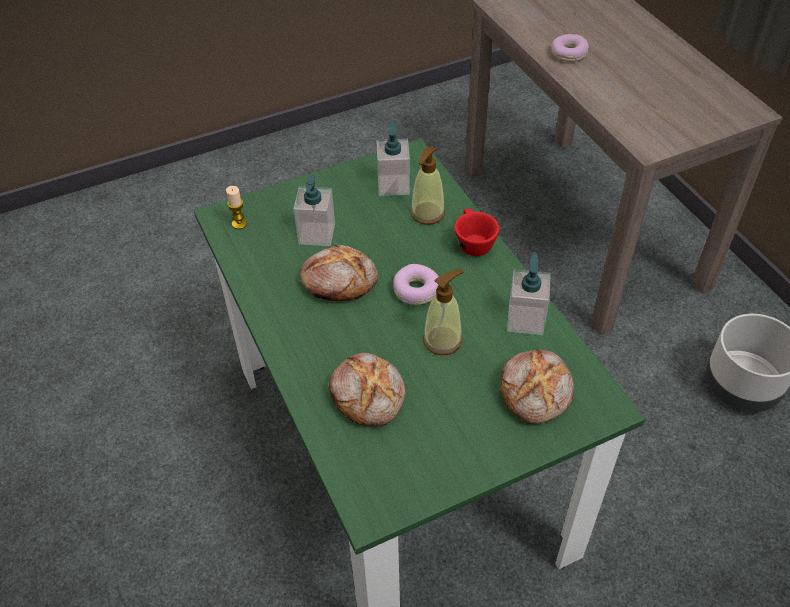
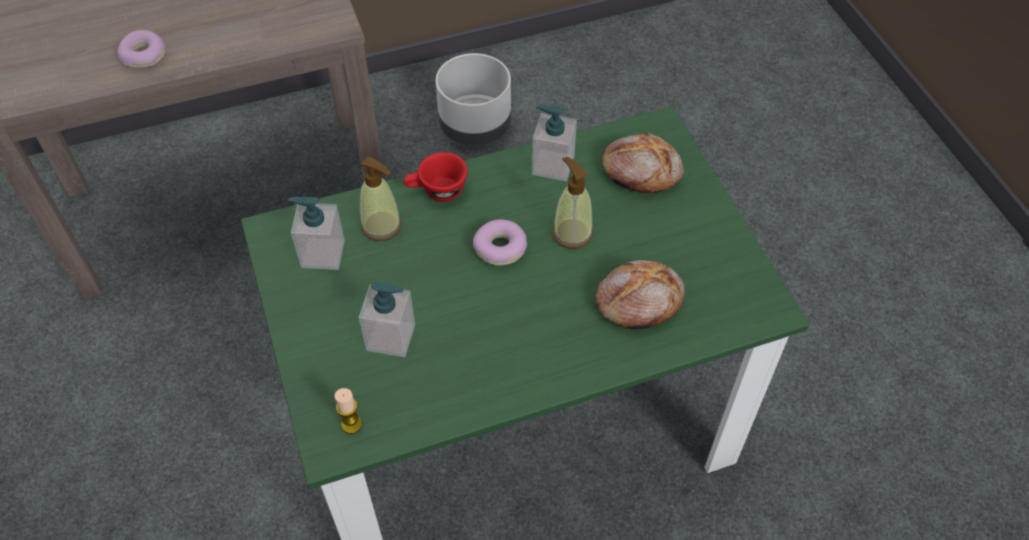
camera: 85 degrees left, 5 degrees up
(339, 281) = (473, 318): bread -> none

